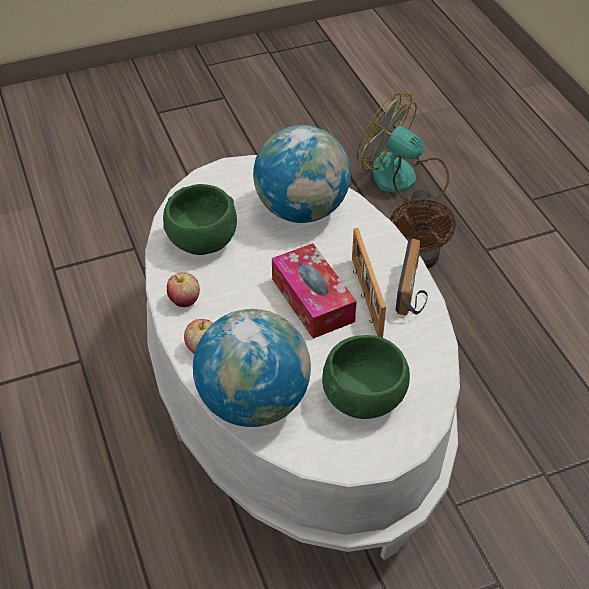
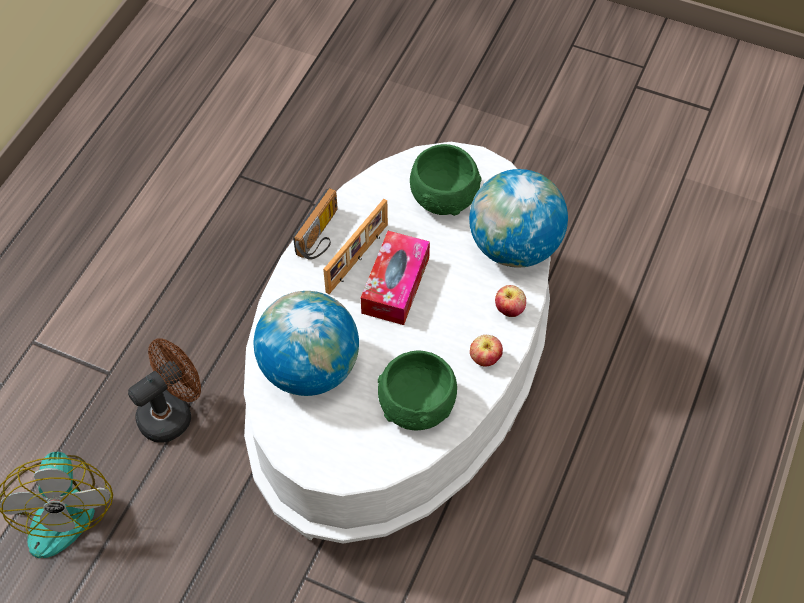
camera: 135 degrees left, 10 degrees up
(414, 291) = (321, 236): radio -> radio turned 150 degrees clockwise

